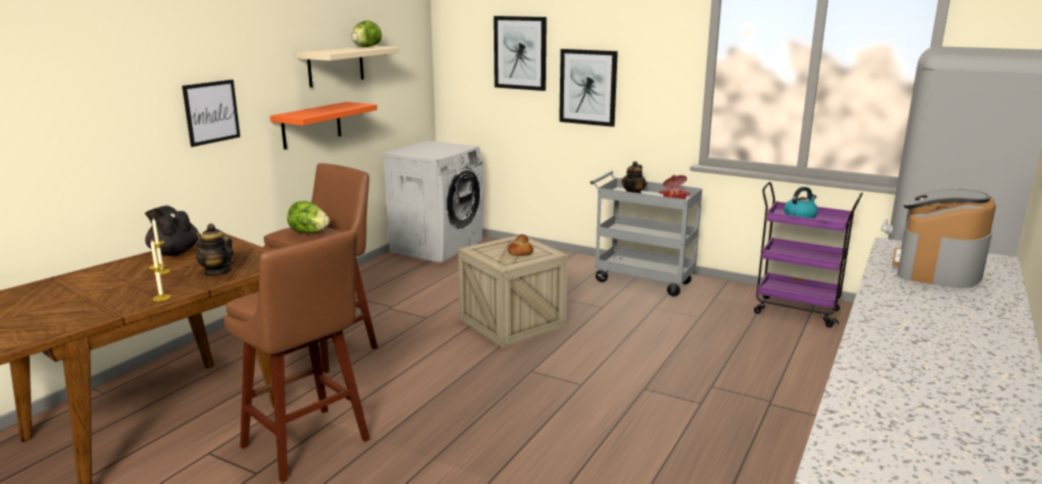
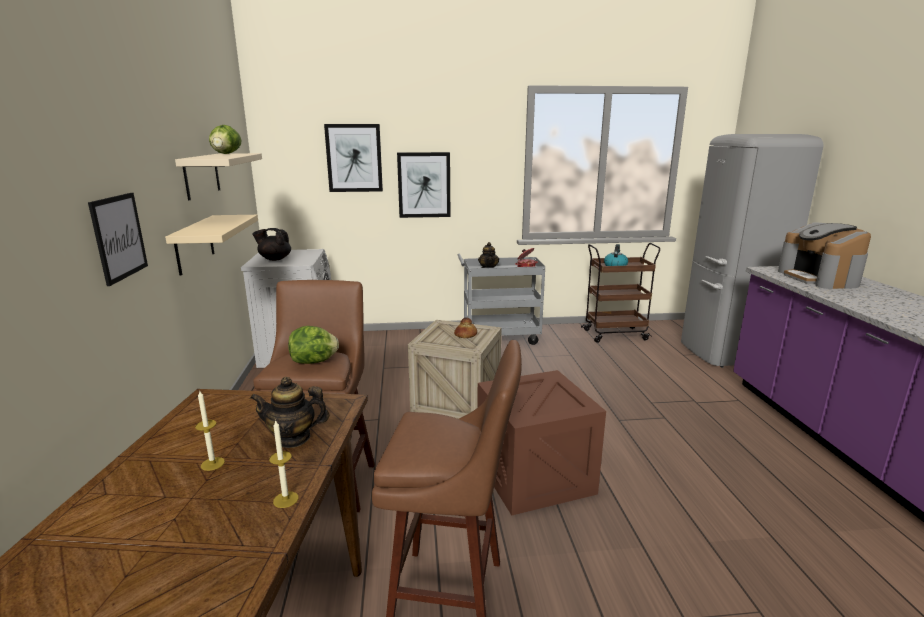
camera: 35 degrees left, 0 degrees up
(174, 252) = (178, 432): black teapot -> black teapot (274, 259)
(311, 125) = (194, 244): orange shelf -> beige shelf
(485, 400) = (534, 476): none -> crate
(797, 312) = (615, 335): purple cart -> brown cart

